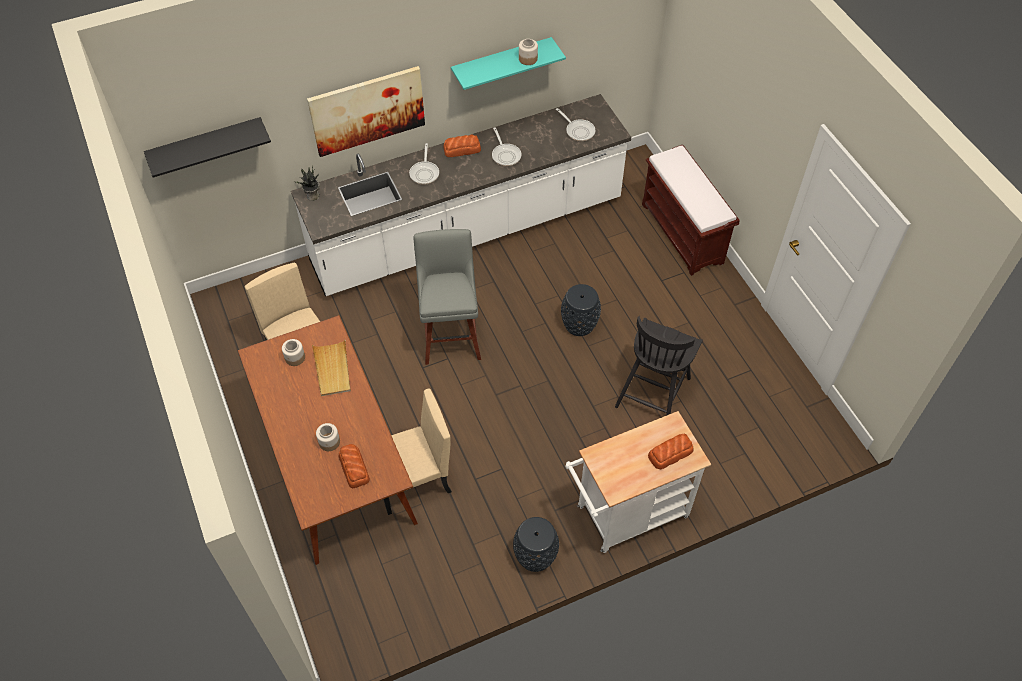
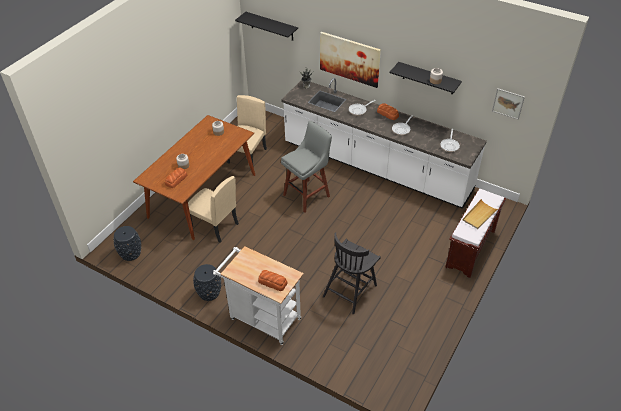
camera: 55 degrees right, 10 degrees down
(332, 369) = (222, 146): beige tray -> beige tray (479, 215)
(501, 63) = (428, 78): turquoise shelf -> black shelf
(579, 324) = (363, 237): black stool -> black stool (130, 253)
(619, 28) = (508, 103): none -> picture
(653, 390) = (350, 290): black chair -> black chair turned 45 degrees counterclockwise

